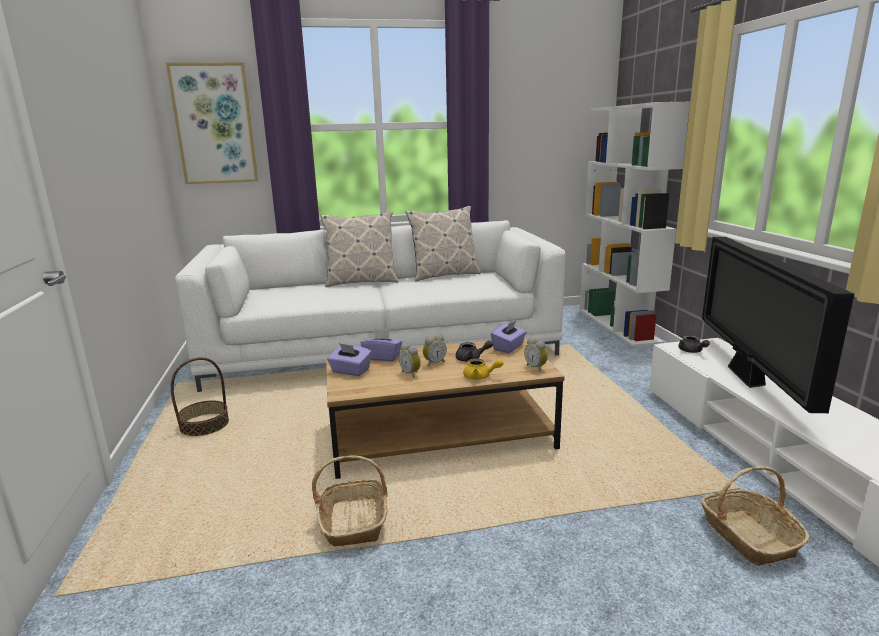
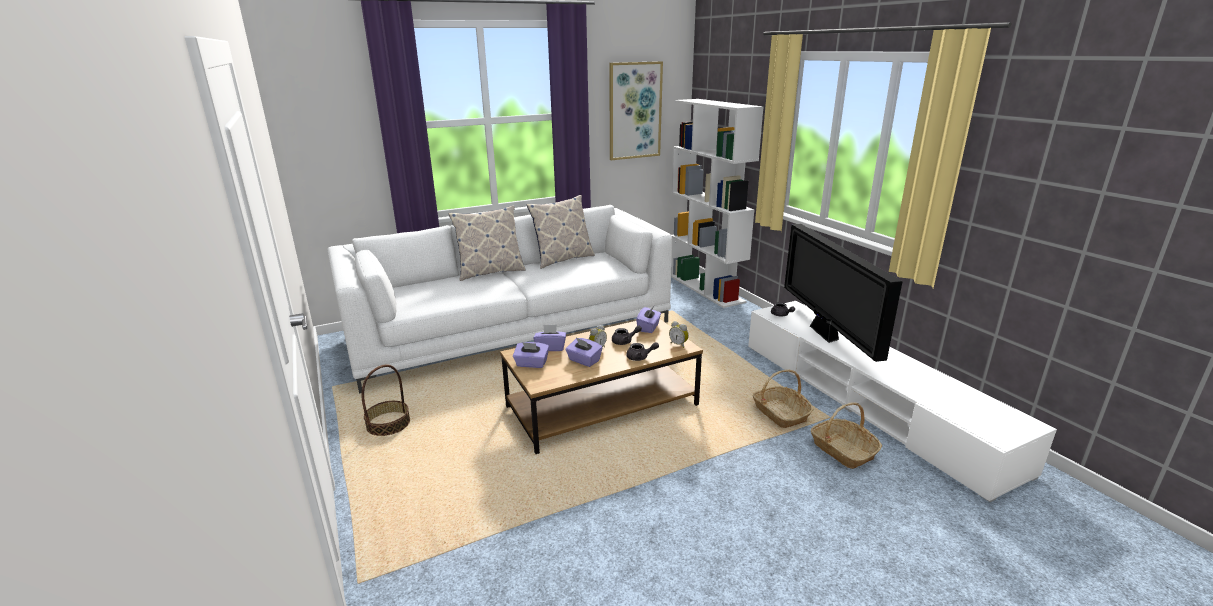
camera: 15 degrees left, 5 degrees up
(214, 124) = (326, 125): picture -> picture (634, 111)
(354, 522) = (568, 485): basket -> basket (780, 413)
(411, 374) = (584, 361): alarm clock -> purple tissue box
(480, 377) = (640, 357): yellow teapot -> grey teapot

